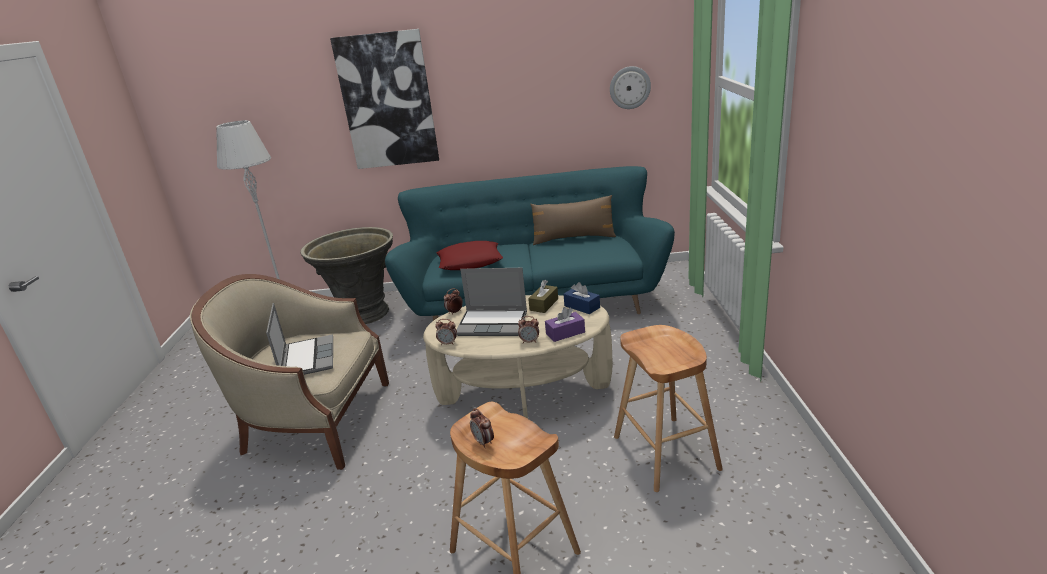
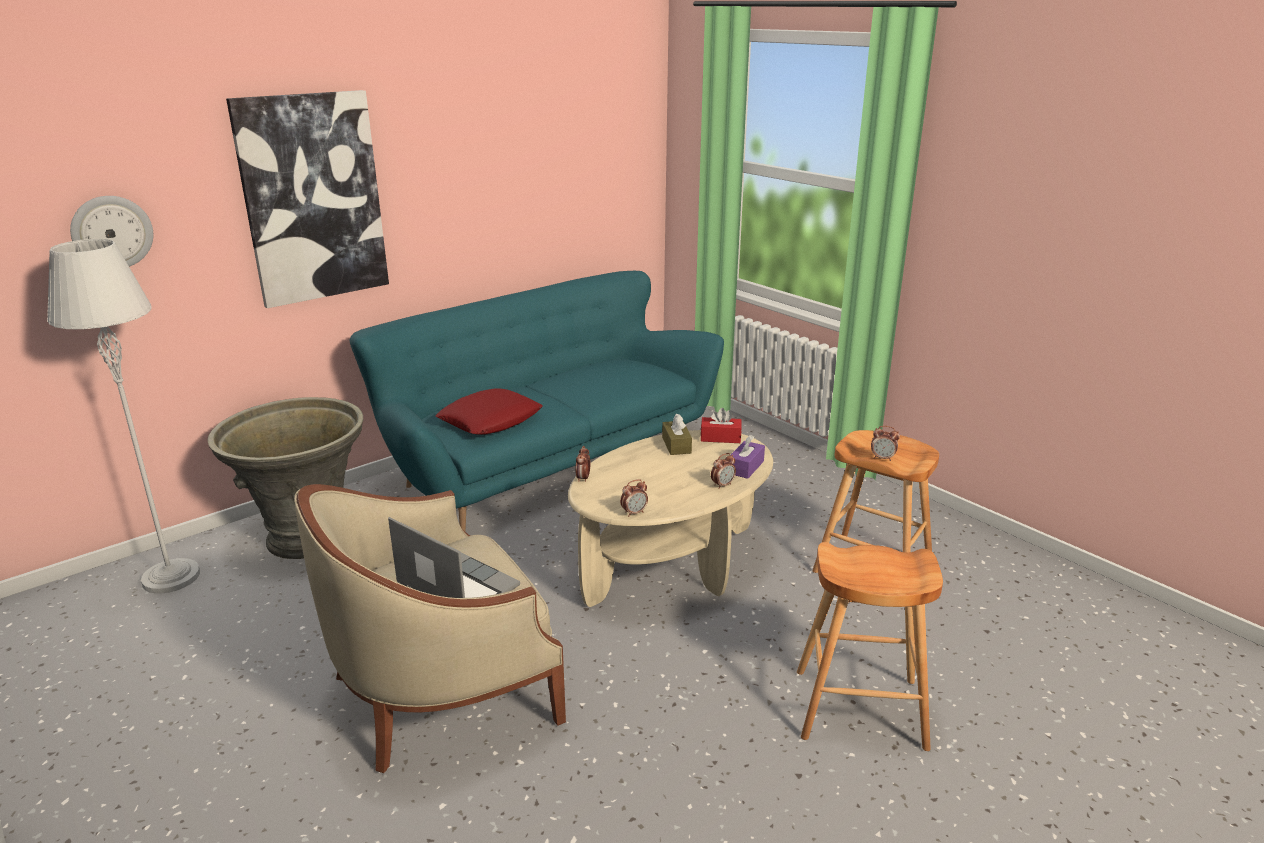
camera: 40 degrees left, 0 degrees up
(483, 442) = (872, 579): alarm clock -> alarm clock (882, 458)
(493, 323) = (652, 478): laptop -> none
(573, 238) = (580, 369): brown pillow -> none
(582, 307) = (720, 438): blue tissue box -> red tissue box
(629, 87) = (609, 174): wall clock -> wall clock (112, 232)

